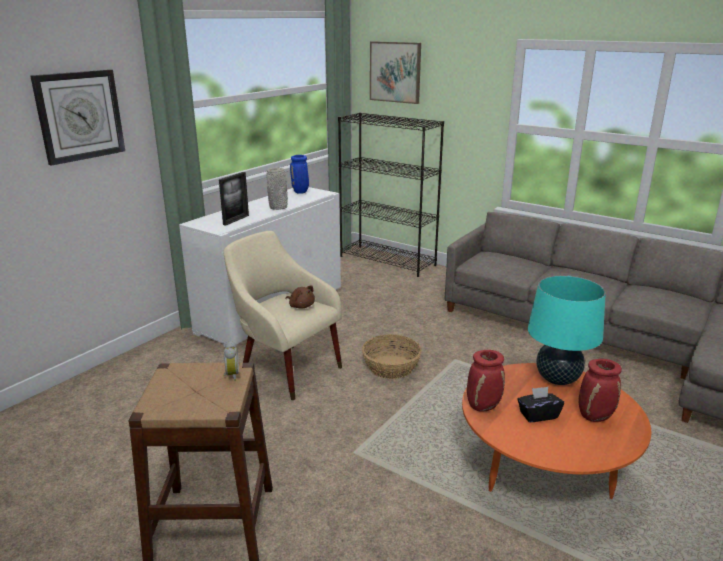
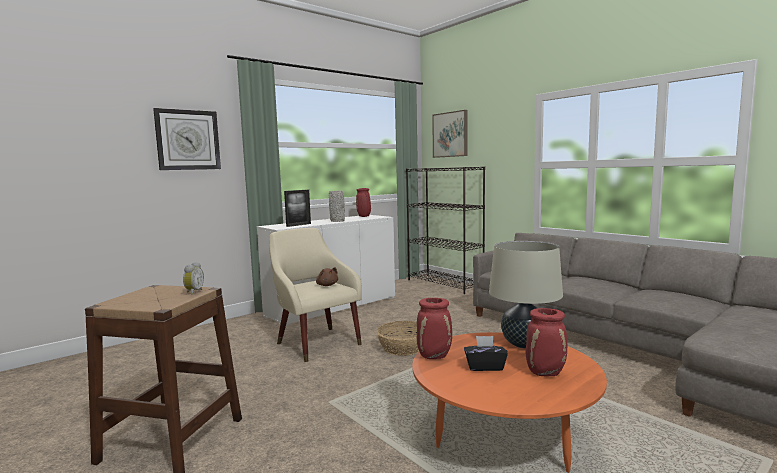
camera: 15 degrees right, 15 degrees down
(300, 192) = (364, 216): blue vase -> red vase
(557, 379) = (524, 344): turquoise table lamp -> beige table lamp

